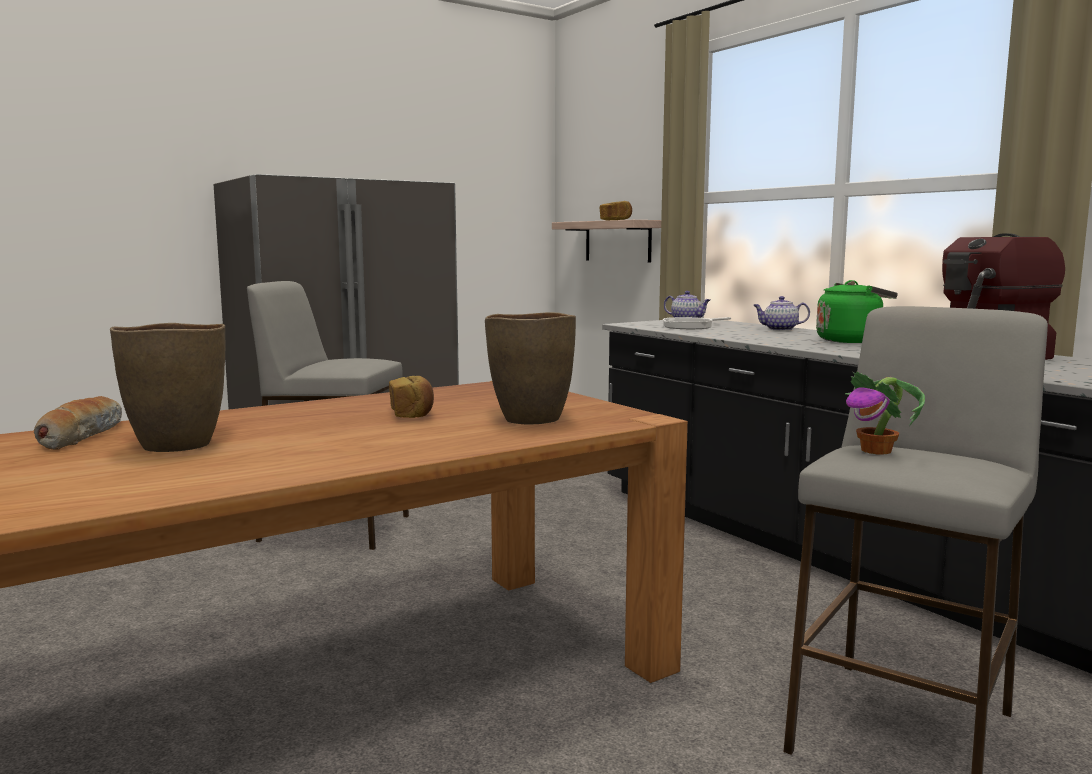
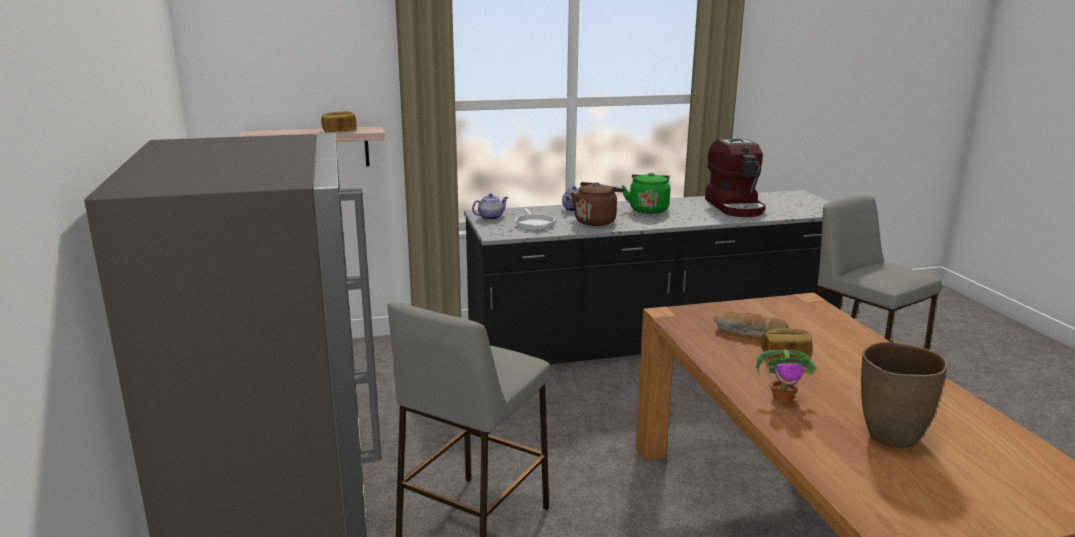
camera: 70 degrees left, 10 degrees up
(81, 436) = (858, 478): bread -> bread (750, 334)
(530, 420) = (807, 326): brown vase -> none
(746, 334) = (596, 221): none -> brown kettle
(877, 451) = (880, 274): potted plant -> potted plant (783, 397)

